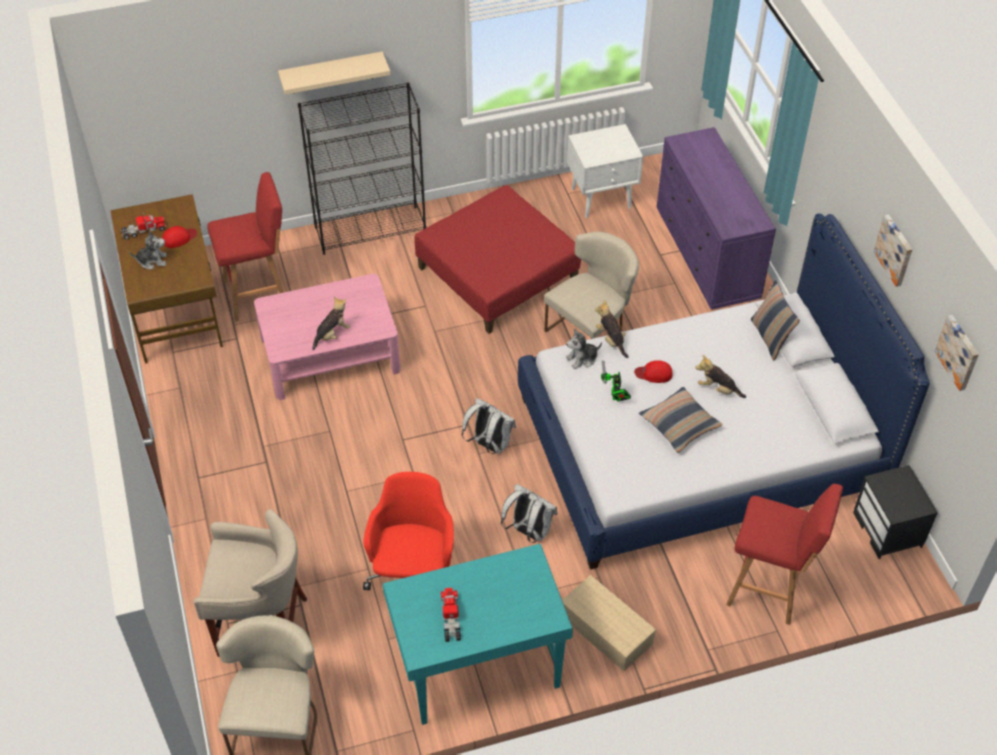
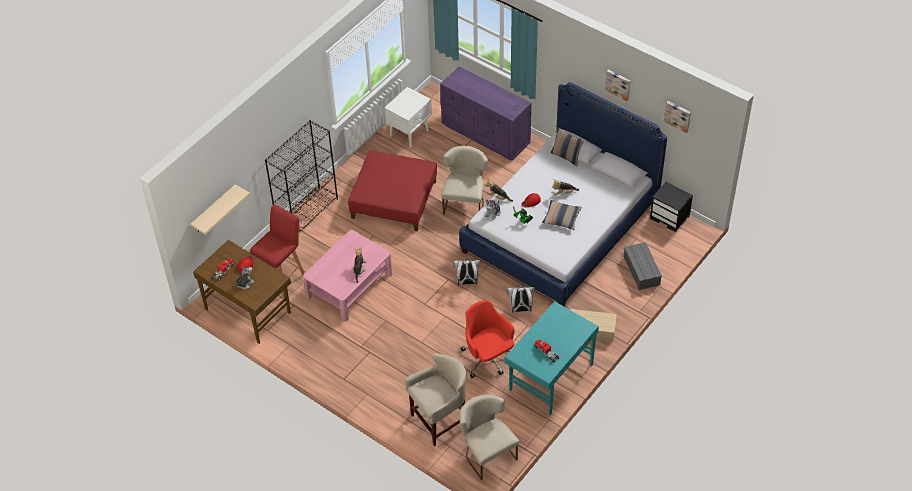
camera: 35 degrees left, 0 degrees up
(331, 73) = (275, 134): beige shelf -> beige shelf (214, 209)
(769, 588) = (642, 271): red stool -> grey storage box

